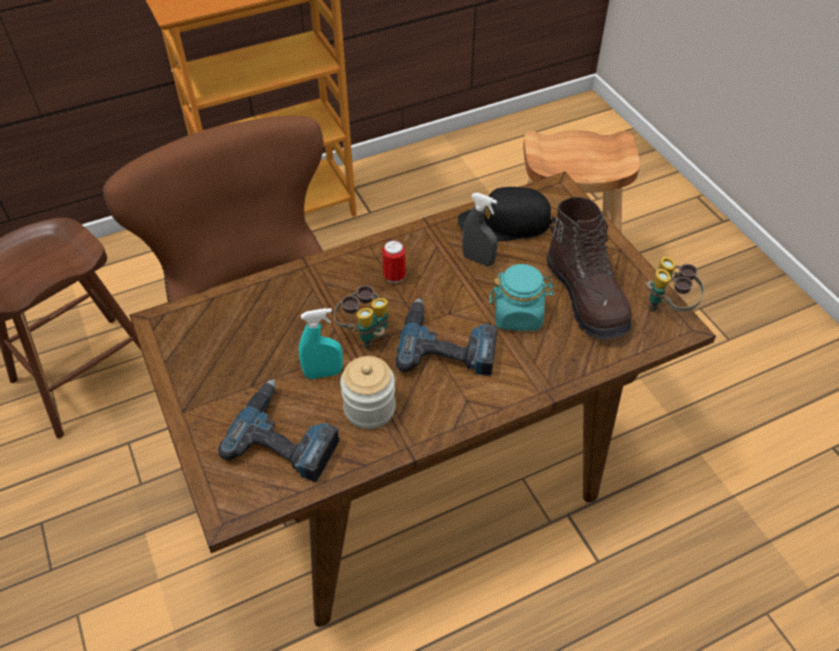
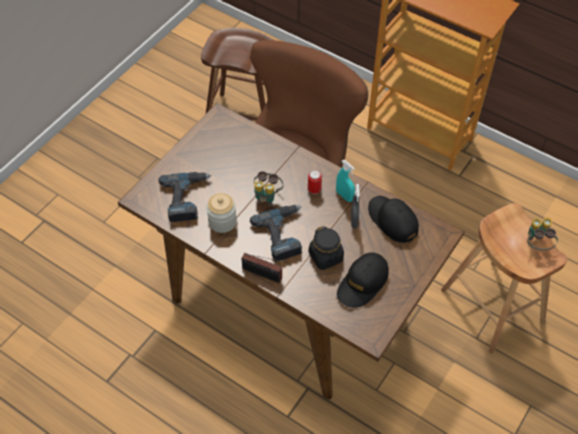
camera: 60 degrees right, 5 degrees up
(323, 373) = (231, 193): turquoise spray bottle -> turquoise spray bottle (344, 196)
(504, 399) = (264, 274): none -> radio
(518, 315) = (326, 256): turquoise jar -> black jar
(587, 297) = (362, 283): brown boot -> black cap
(668, 307) = (384, 326): binoculars -> binoculars (537, 245)

